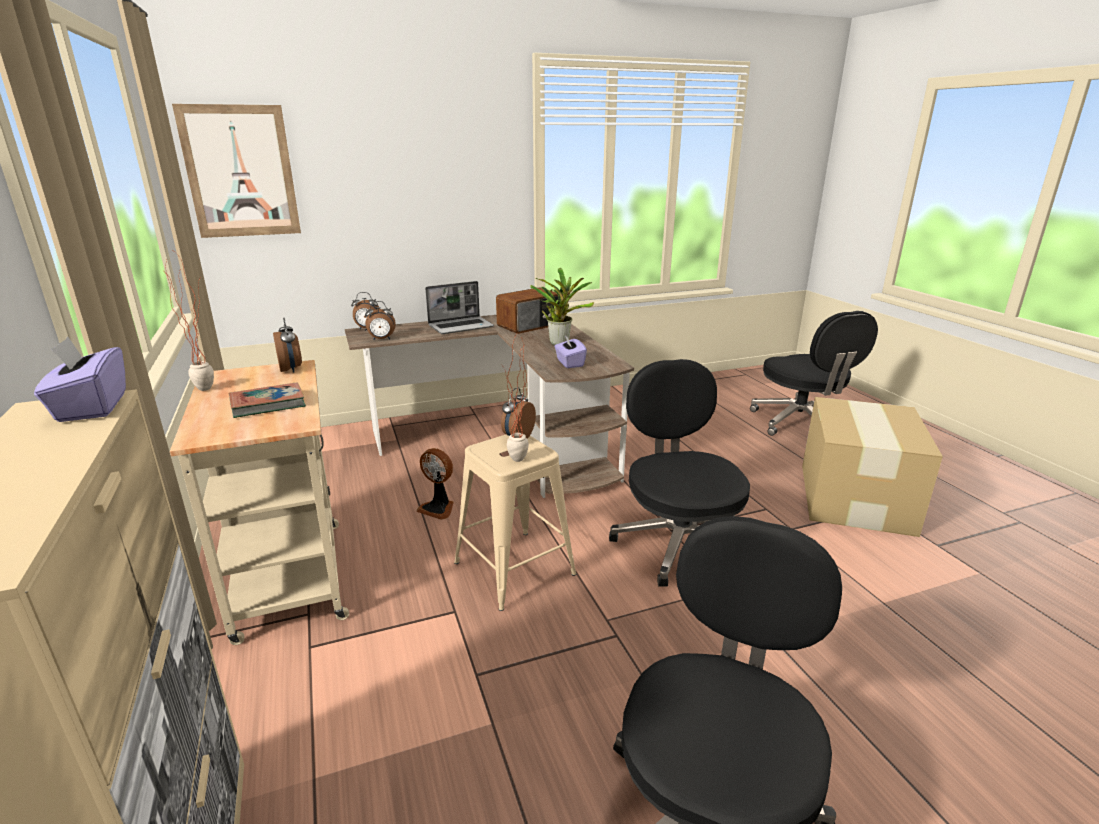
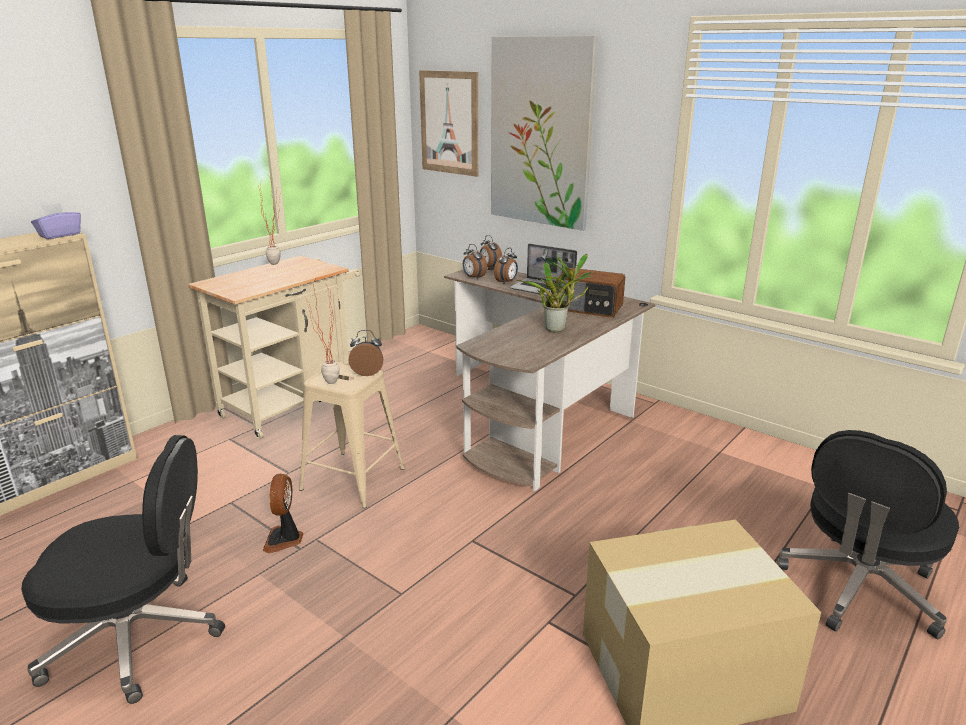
camera: 60 degrees right, 0 degrees up
(268, 404) = (262, 281): book -> none
(291, 369) = (323, 269): alarm clock -> alarm clock (506, 282)
(385, 172) = (540, 133): none -> picture
(438, 508) = (406, 423): fan -> fan (284, 539)
(569, 363) = (506, 344): purple tissue box -> none
(677, 543) = (454, 549): black office chair -> none

